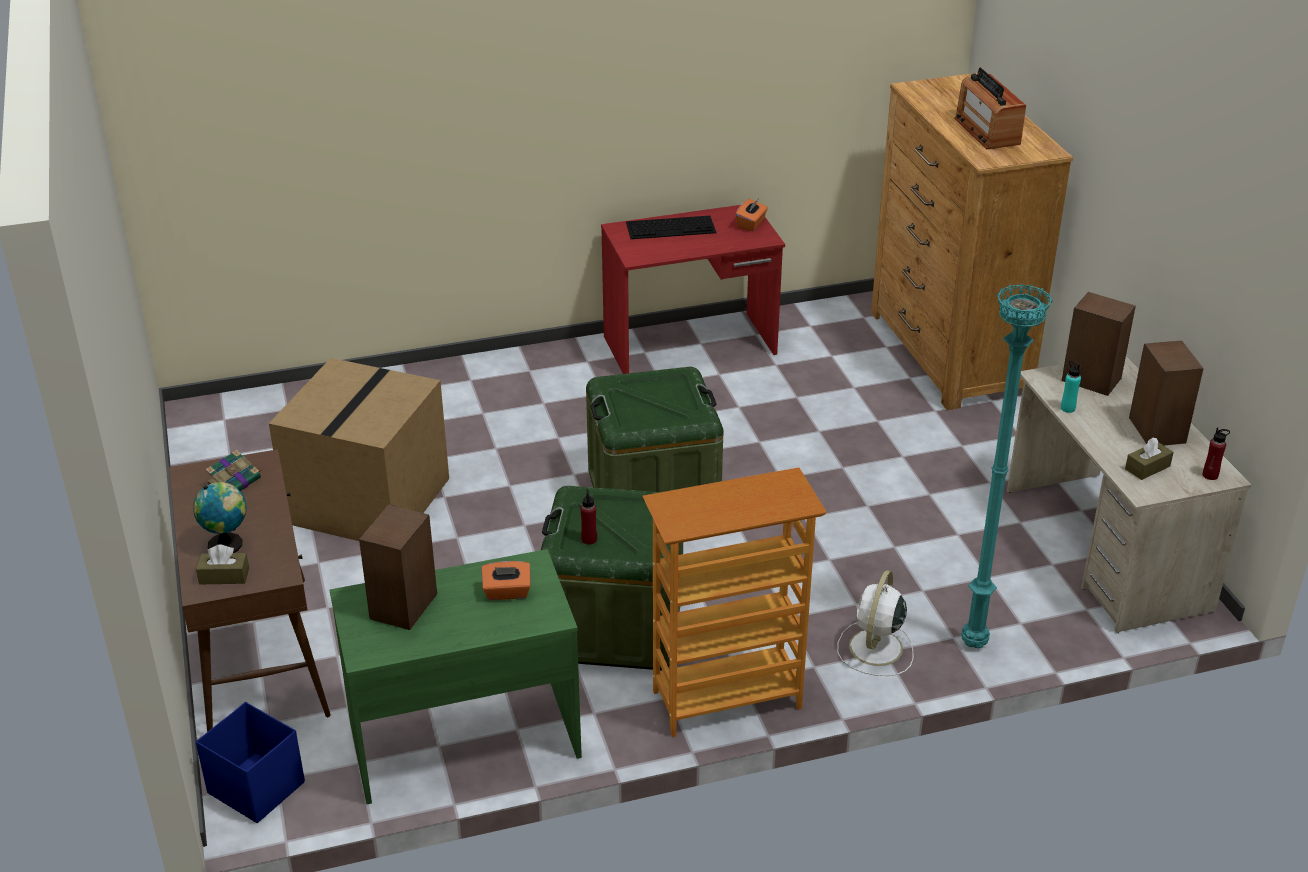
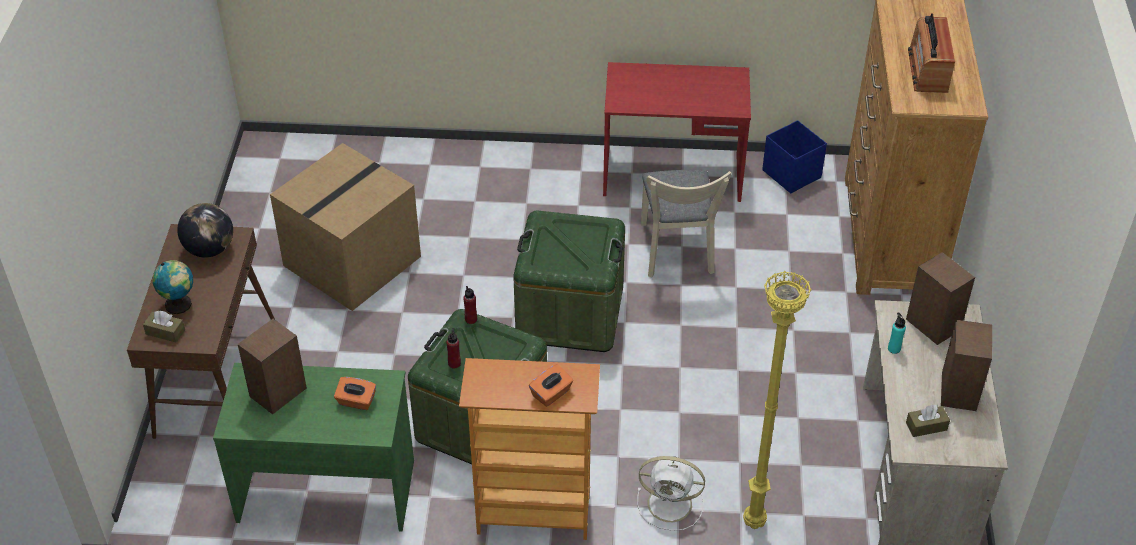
camera: 20 degrees right, 10 degrees up
(235, 481) = (210, 249): book -> globe
(256, 787) = (168, 485): blue storage box -> blue storage box (791, 173)
(671, 227) = (664, 78): keyboard -> none
(737, 414) = (677, 253): none -> beige chair
(751, 224) = (733, 90): orange tissue box -> orange tissue box (551, 394)
(875, 649) = (672, 504): white fan -> white fan turned 120 degrees counterclockwise
(971, 644) = (752, 522): turquoise floor lamp -> yellow floor lamp
(1210, 475) = (976, 449): red bottle -> red bottle (471, 319)

